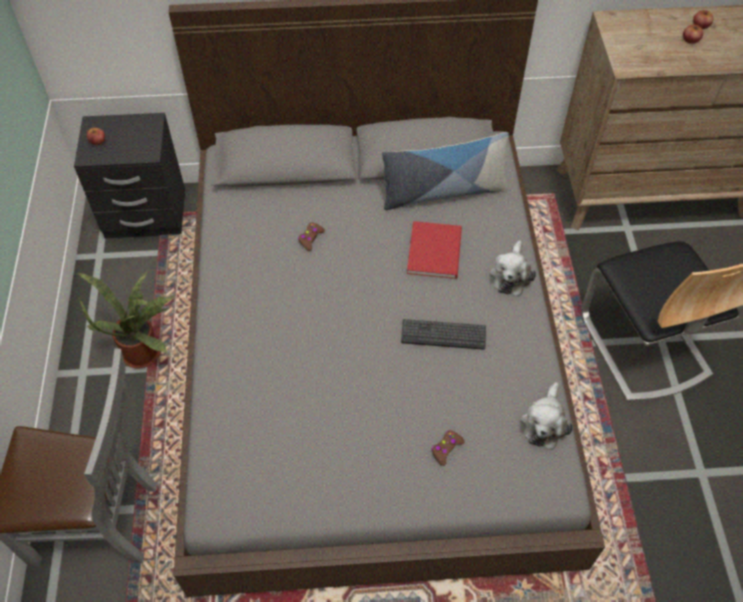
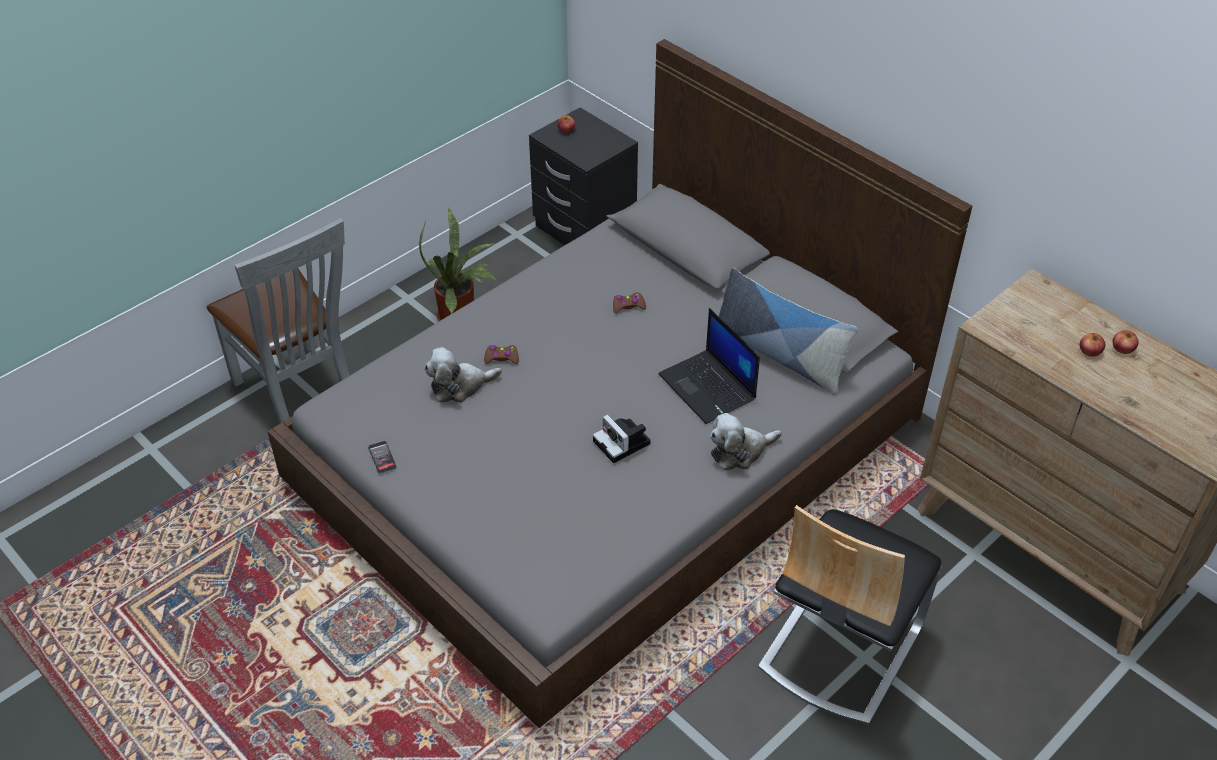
camera: 50 degrees right, 10 degrees down
(310, 504) = (382, 457): none -> phone
(436, 250) = (708, 387): red book -> laptop
(443, 335) = (623, 443): keyboard -> camera
(446, 448) = (513, 510): brown game controller -> brown game controller (501, 358)
(544, 422) = (605, 561): plush toy -> plush toy (460, 386)

